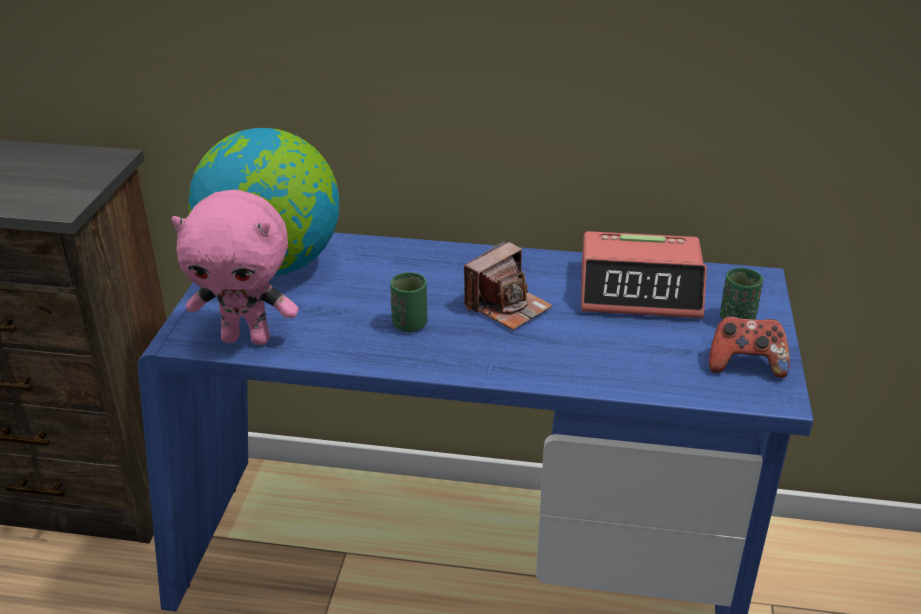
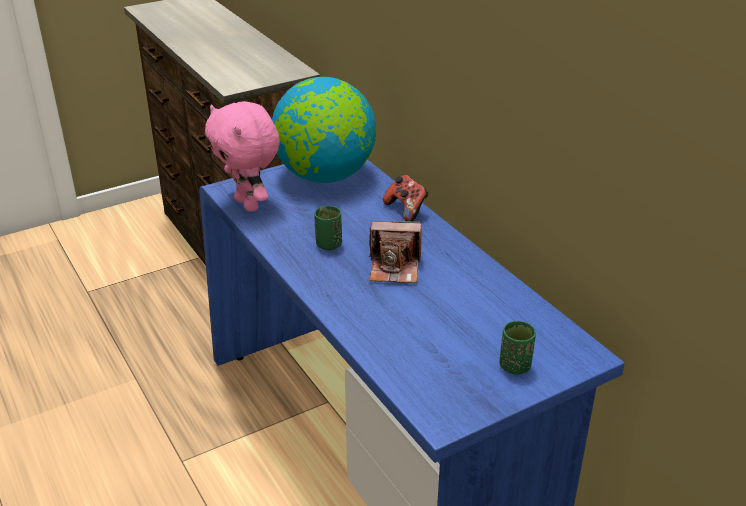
camera: 50 degrees right, 0 degrees up
(640, 290) = (490, 310): alarm clock -> none
(745, 365) = (461, 392): game controller -> game controller (406, 210)

